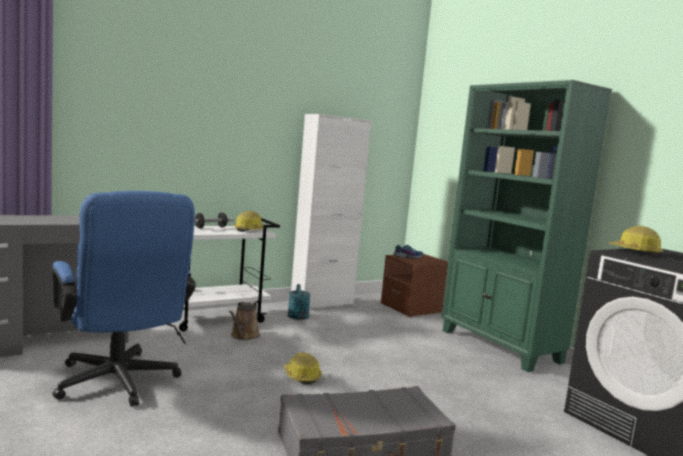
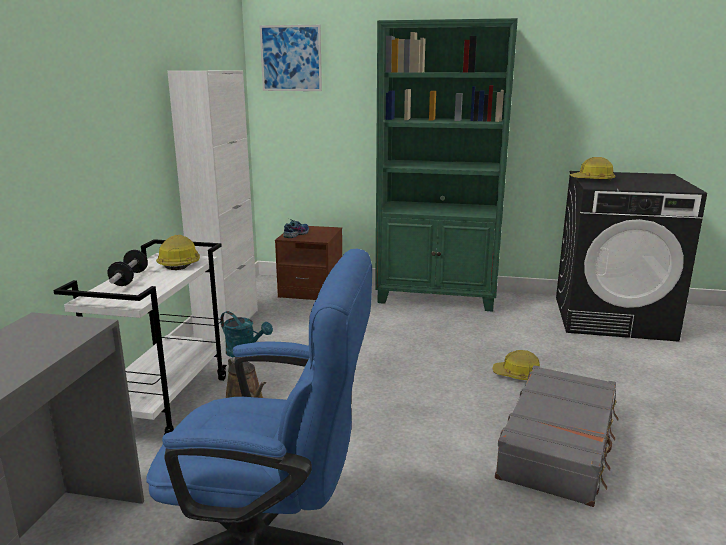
camera: 45 degrees left, 10 degrees up
(301, 376) = (389, 414): hard hat -> hard hat (517, 375)
(443, 119) = (291, 58): none -> picture

